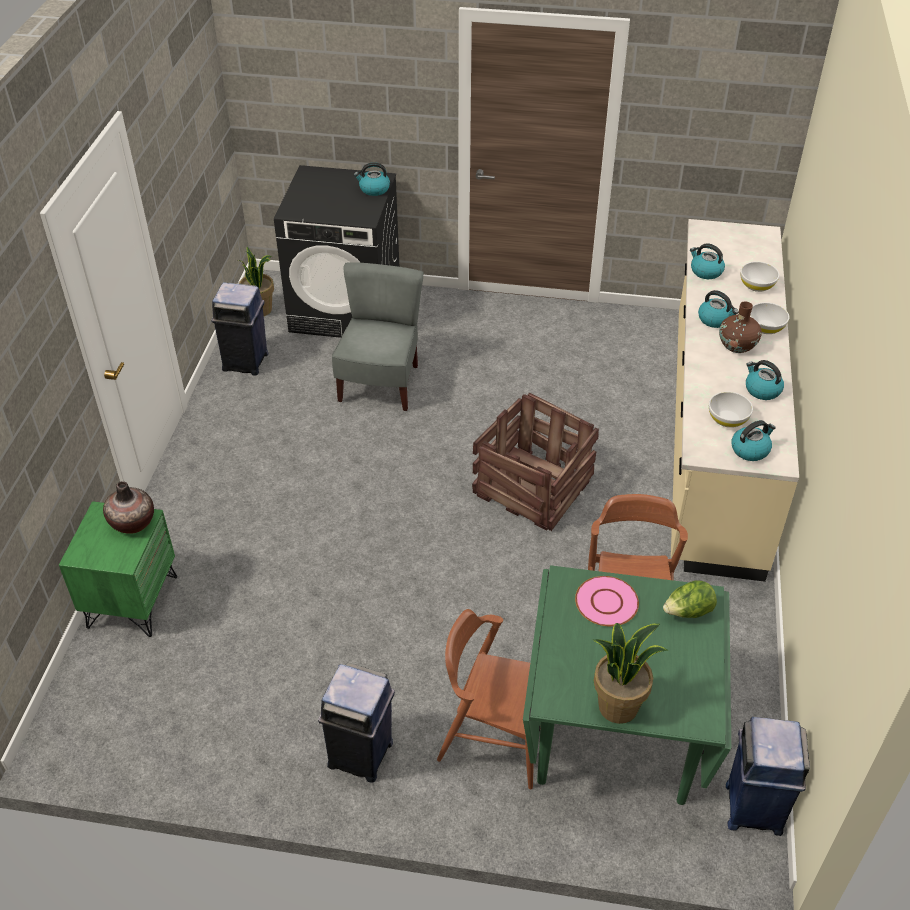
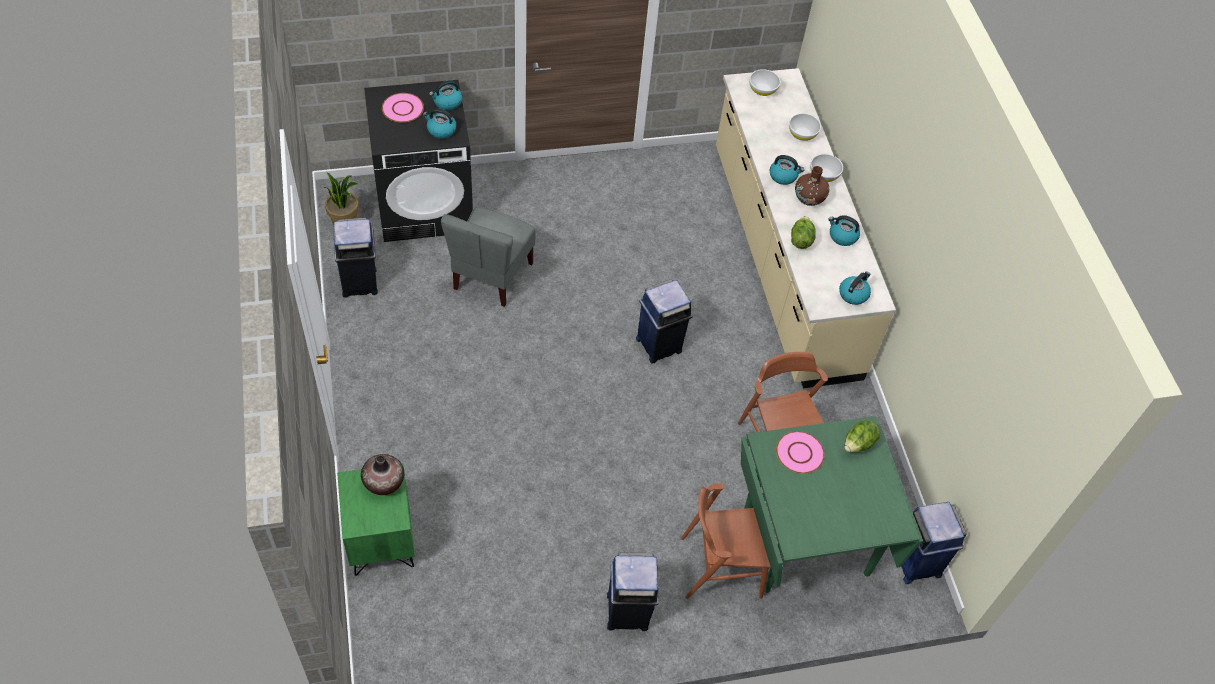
camera: 25 degrees left, 10 degrees up
(326, 187) = (402, 108): none -> pink plate
(380, 384) = (491, 276): grey chair -> grey chair turned 150 degrees counterclockwise
(531, 487) = (659, 345): crate -> blue trash can
(618, 705) = (840, 532): potted plant -> none
(705, 271) = (758, 128): kettle -> kettle (441, 130)
(708, 383) = (800, 240): none -> lettuce
(727, 419) = (827, 270): white bowl -> white bowl (762, 89)

